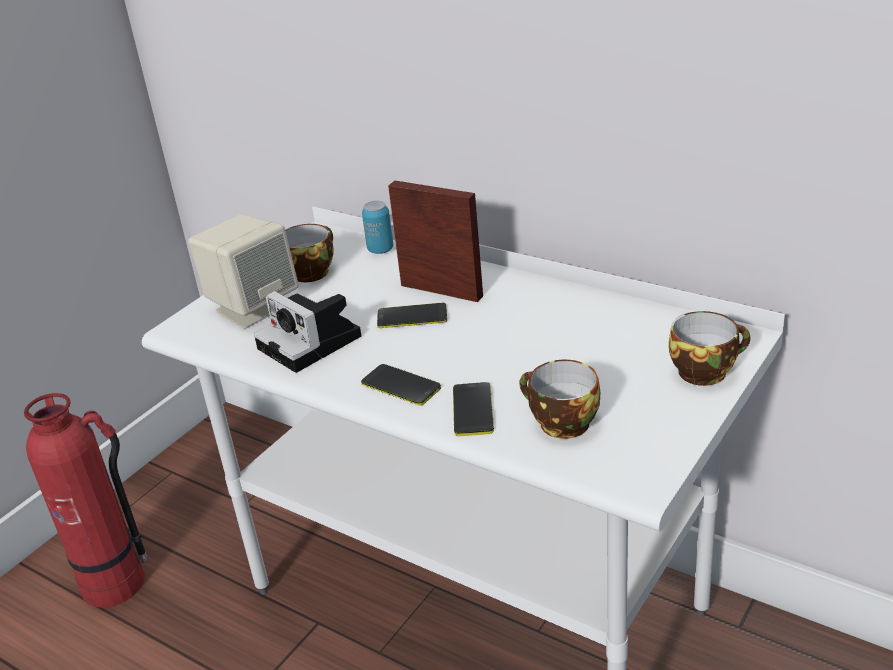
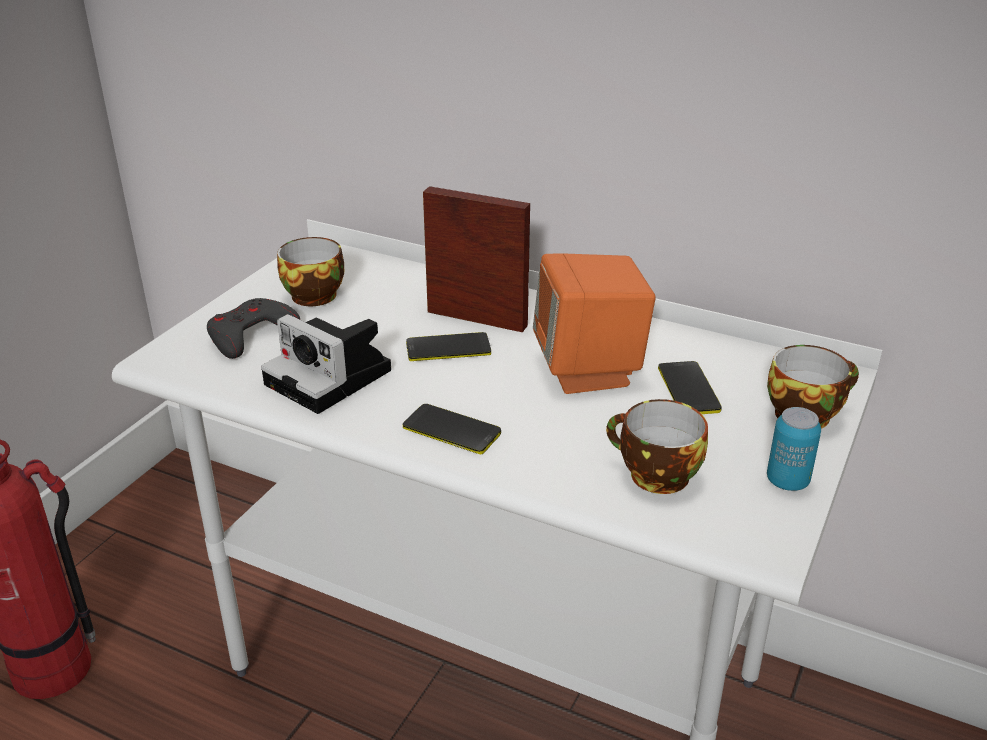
camera: 10 degrees left, 0 degrees up
(253, 307) = (250, 334): beige speaker -> grey game controller
(380, 249) = (394, 270): can -> can (787, 481)
(473, 410) = (546, 459): phone -> phone (688, 389)
(526, 334) = (589, 370): none -> orange speaker

